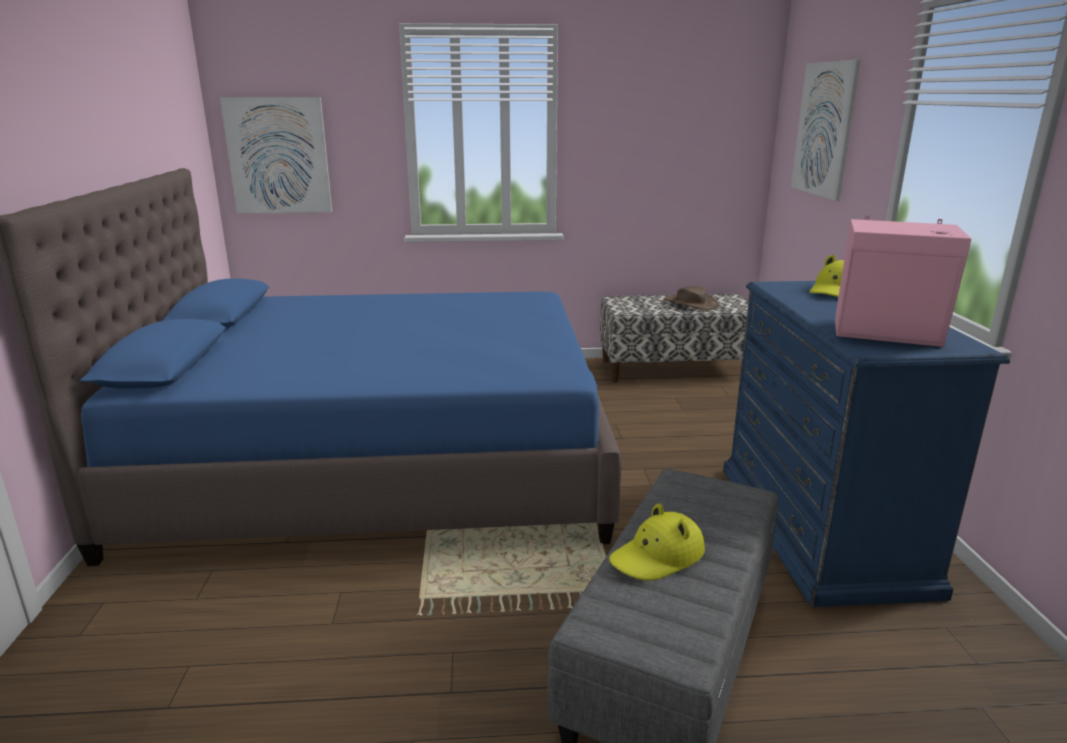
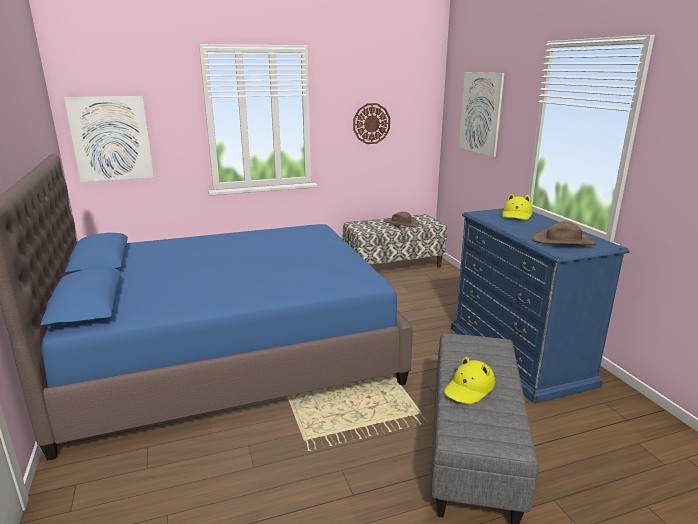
camera: 15 degrees left, 0 degrees up
(654, 146) = (371, 123): none -> wall clock
(889, 334) = (563, 241): pink speaker -> brown hat

